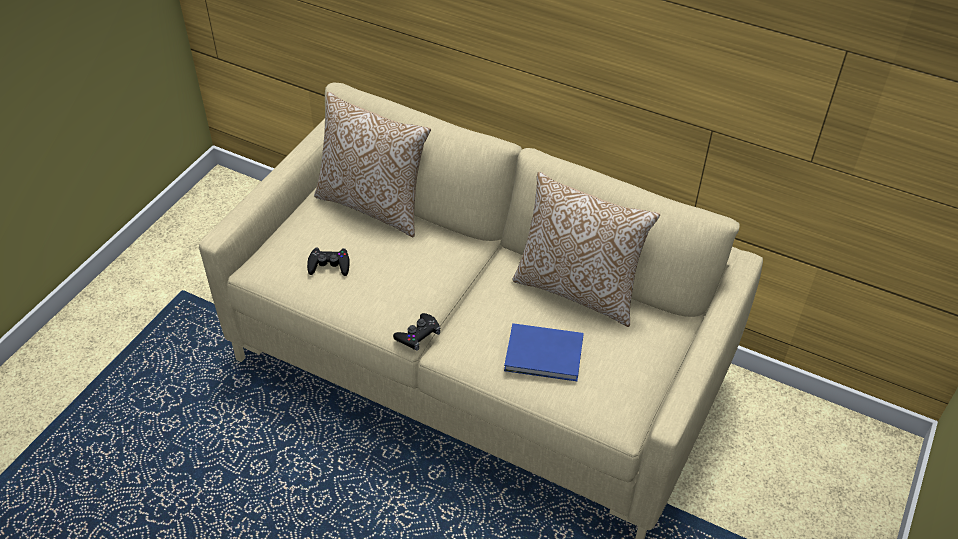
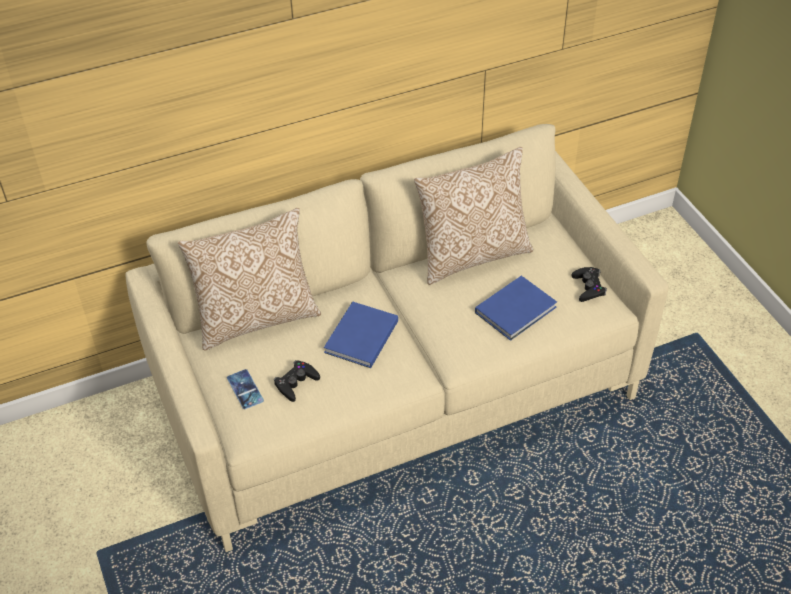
camera: 50 degrees left, 0 degrees up
(297, 241) = (245, 389): none -> phone
(411, 274) = (359, 338): none -> blue book
(418, 335) = (426, 370): black game controller -> black game controller (588, 287)

